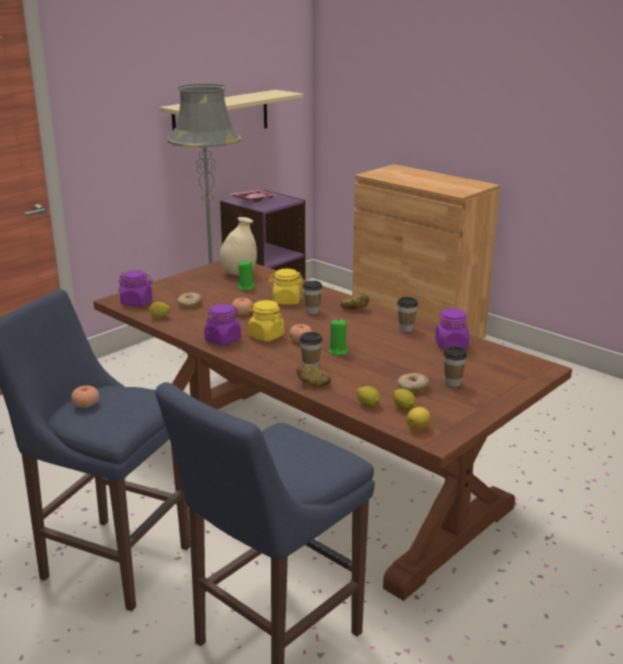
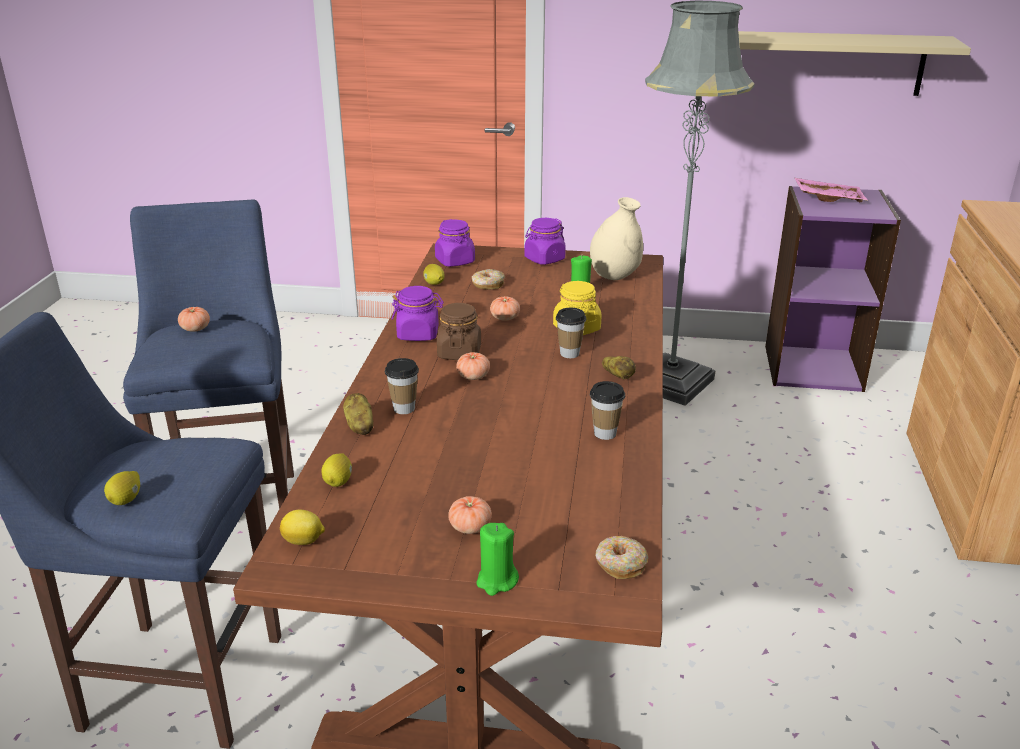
camera: 55 degrees right, 5 degrees up
(266, 336) = (459, 352): yellow jar -> brown jar
(338, 351) = (471, 410): green candle -> green candle (496, 581)
(403, 407) = (354, 510): lemon -> lemon (126, 500)
(413, 388) = (421, 499): donut -> donut (620, 564)
(451, 345) = (599, 486): purple jar -> purple jar (544, 259)
(453, 383) = (470, 527): cup -> tomato

